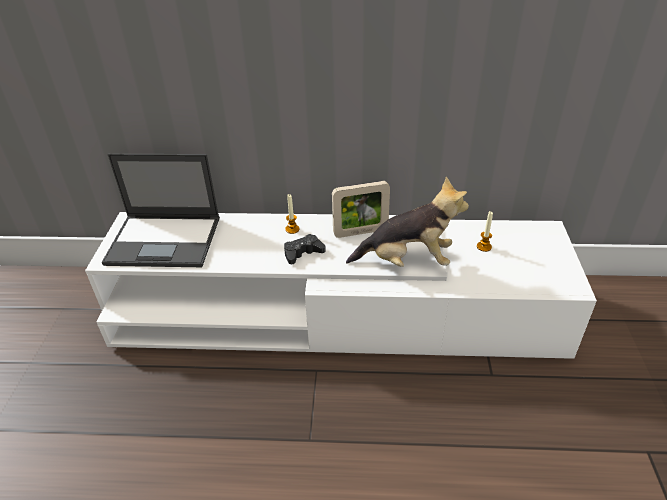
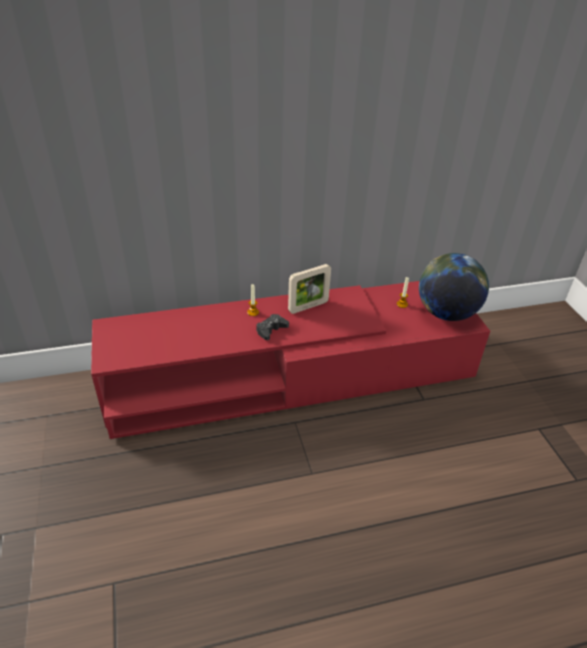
camera: 20 degrees left, 0 degrees up
(166, 241) = (150, 338): laptop -> none
(335, 313) = (291, 376): white tv stand -> red tv stand
(407, 261) = (353, 323): plush toy -> none
(540, 267) = (446, 313): none -> globe

